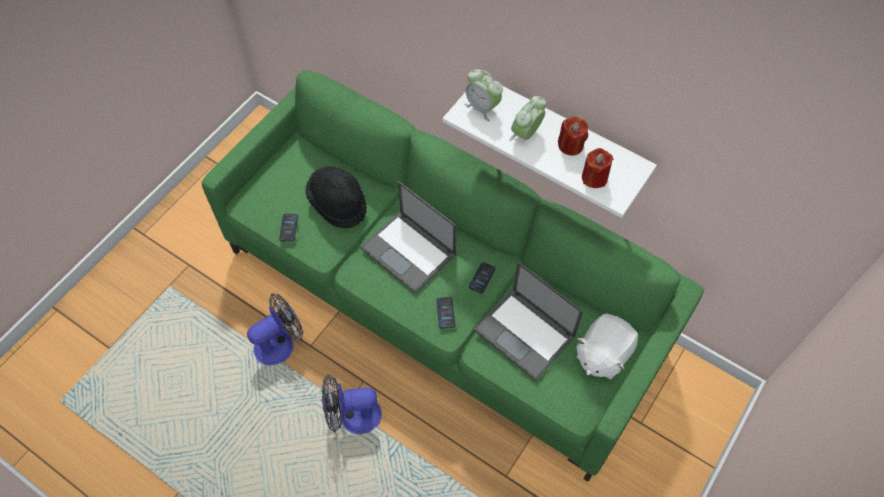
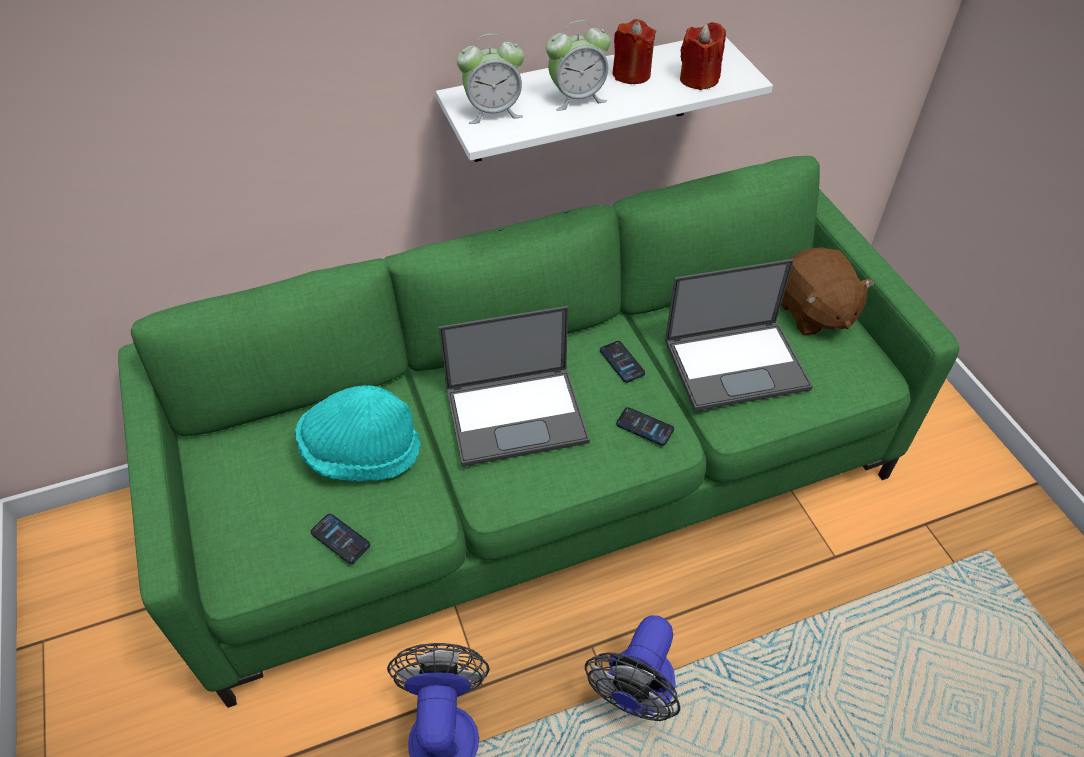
camera: 55 degrees left, 10 degrees down
(338, 204) = (361, 453): black hat -> turquoise hat
(526, 134) = (577, 98): alarm clock -> alarm clock turned 90 degrees counterclockwise
(602, 354) = (813, 312): white plush toy -> brown plush toy

